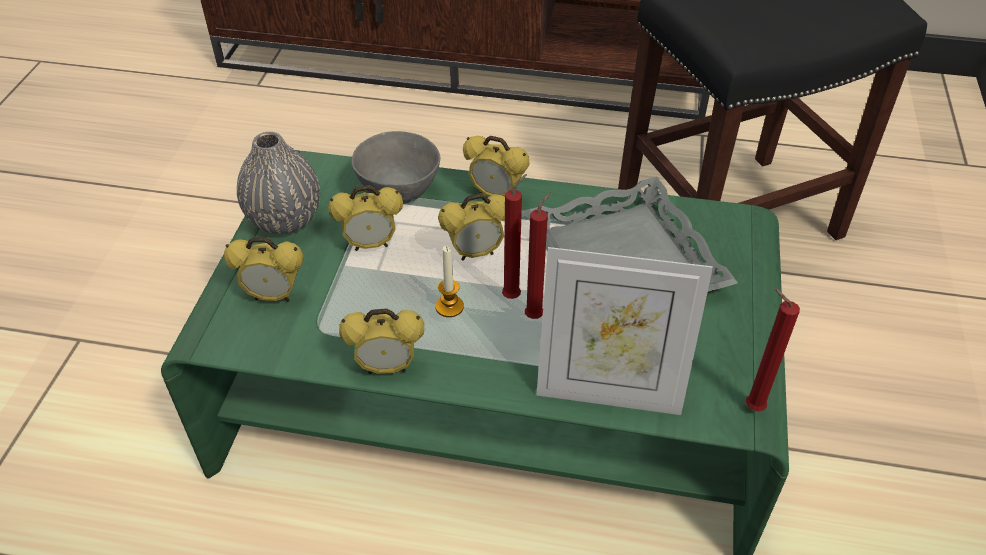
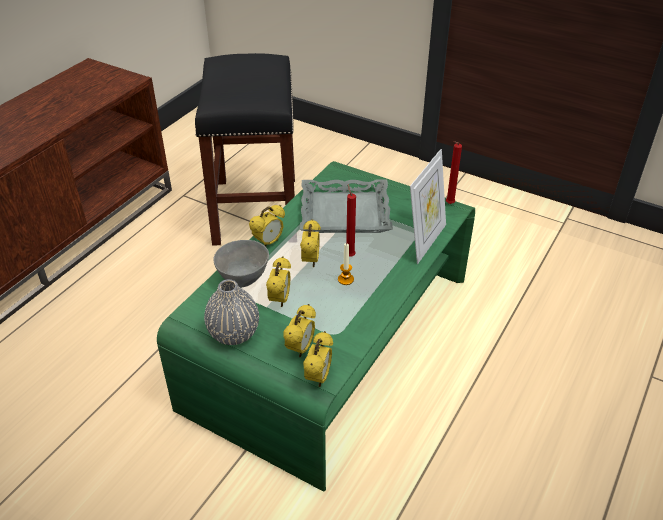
camera: 70 degrees left, 5 degrees down
(387, 367) = (377, 311): alarm clock -> alarm clock (318, 378)
(536, 315) = (366, 251): red candle -> none

